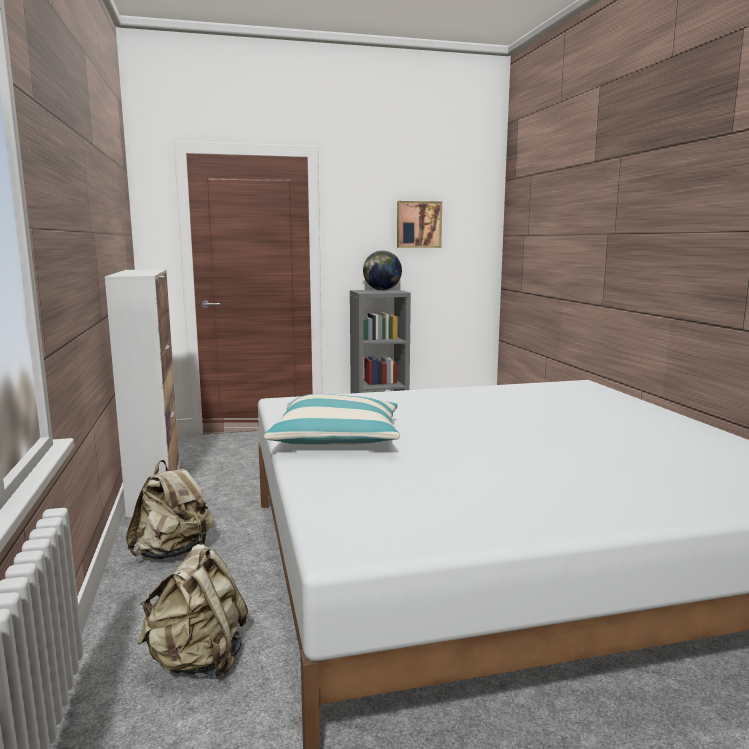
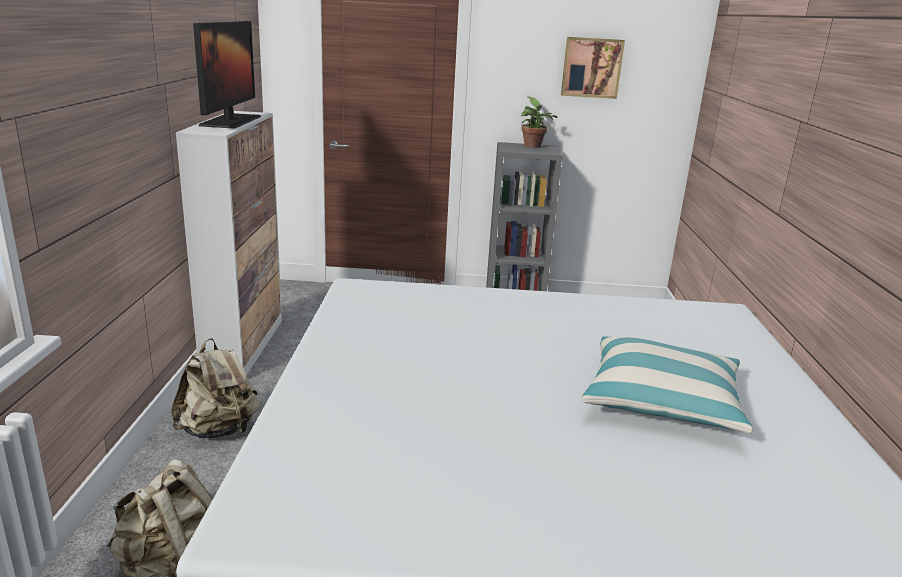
camera: 15 degrees right, 10 degrees up
(141, 272) = (231, 121): none -> monitor
(337, 439) = (365, 357): pillow -> pillow (662, 400)
(382, 290) = (533, 146): globe -> potted plant

